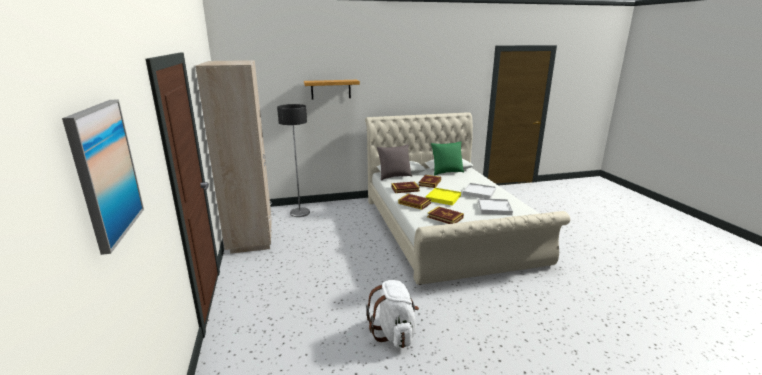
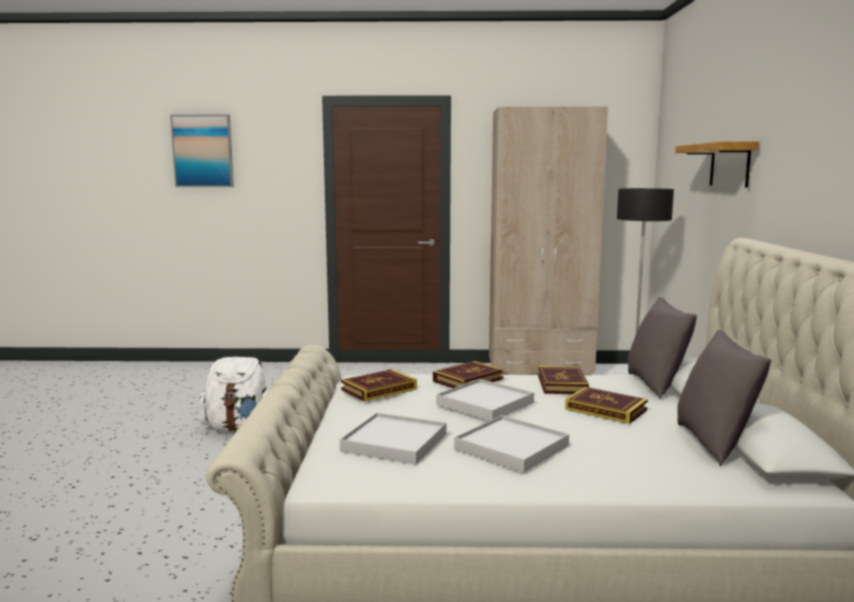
camera: 105 degrees right, 10 degrees down
(443, 198) = (485, 403): yellow tray -> white tray
(446, 172) = (715, 443): green pillow -> grey pillow

